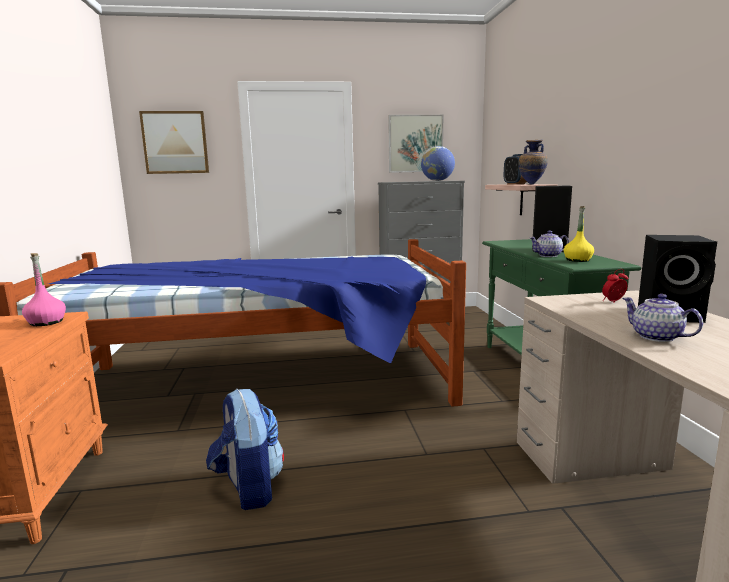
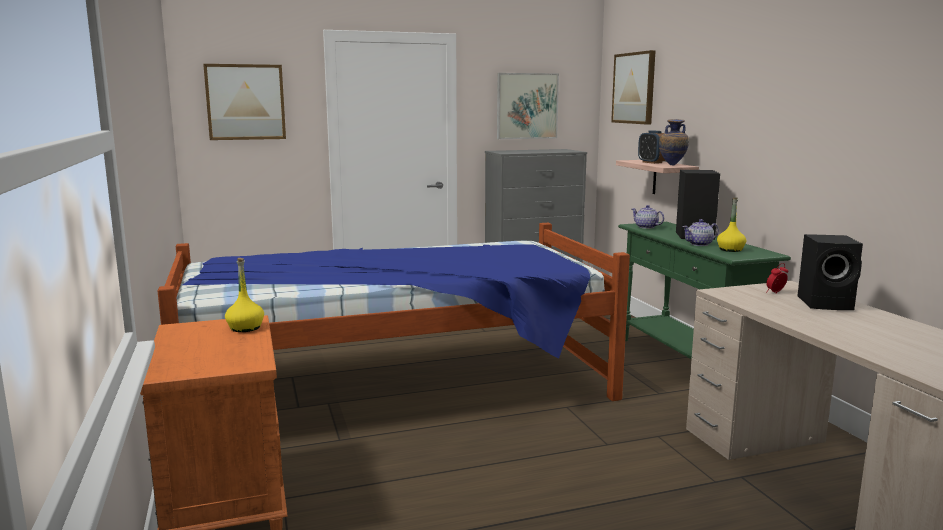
camera: 10 degrees left, 0 degrees up
(46, 322) = (245, 328): pink bottle -> yellow bottle
(248, 488) = (453, 483): backpack -> none
(437, 180) = (555, 150): globe -> none
(506, 121) = (634, 88): none -> picture
(657, 337) = (821, 323): teapot -> teapot (646, 227)

